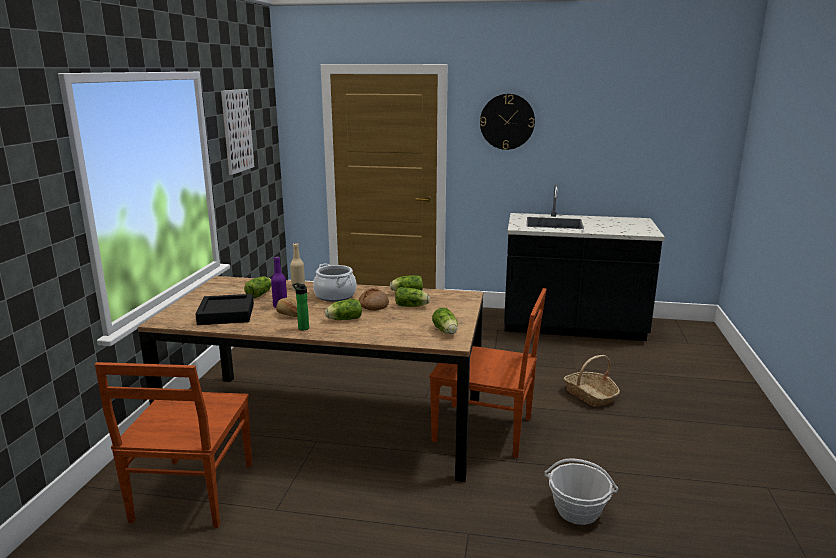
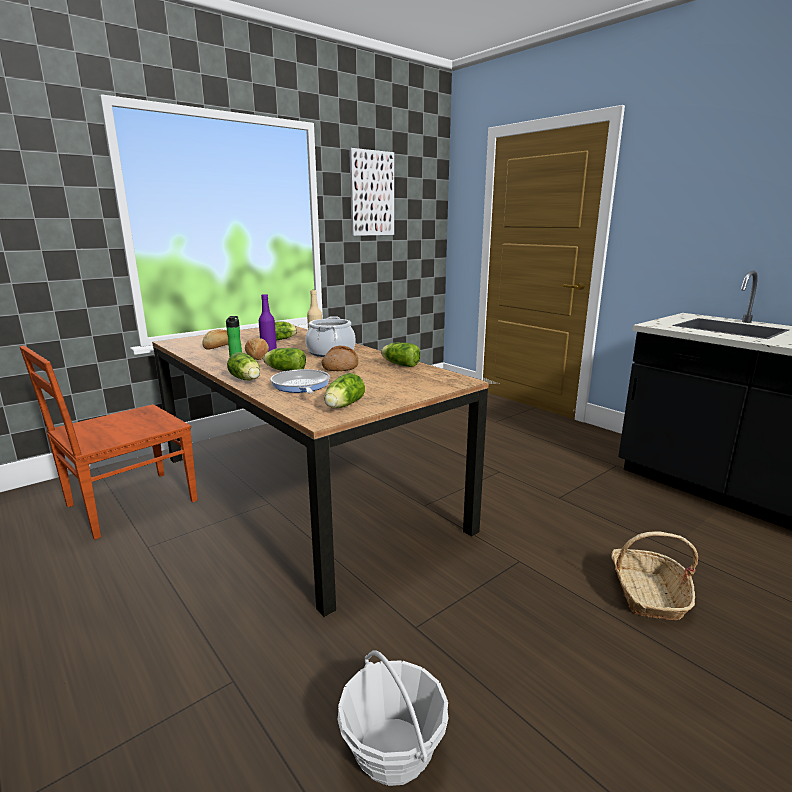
camera: 40 degrees right, 0 degrees up
(226, 314) = (219, 347): black tray -> bread
(386, 327) = (300, 386): none -> frying pan
(412, 306) = (374, 376): lettuce -> lettuce (246, 379)
(485, 430) = (435, 570): brown chair -> none
(507, 121) = (697, 179): wall clock -> none

